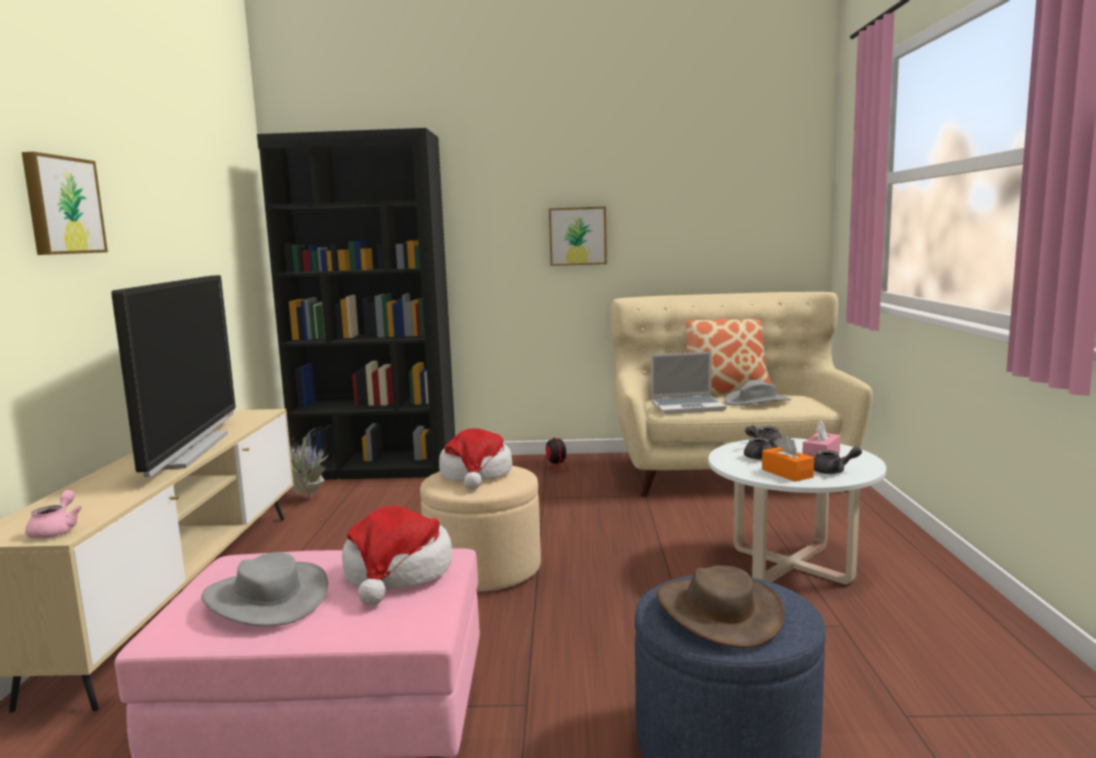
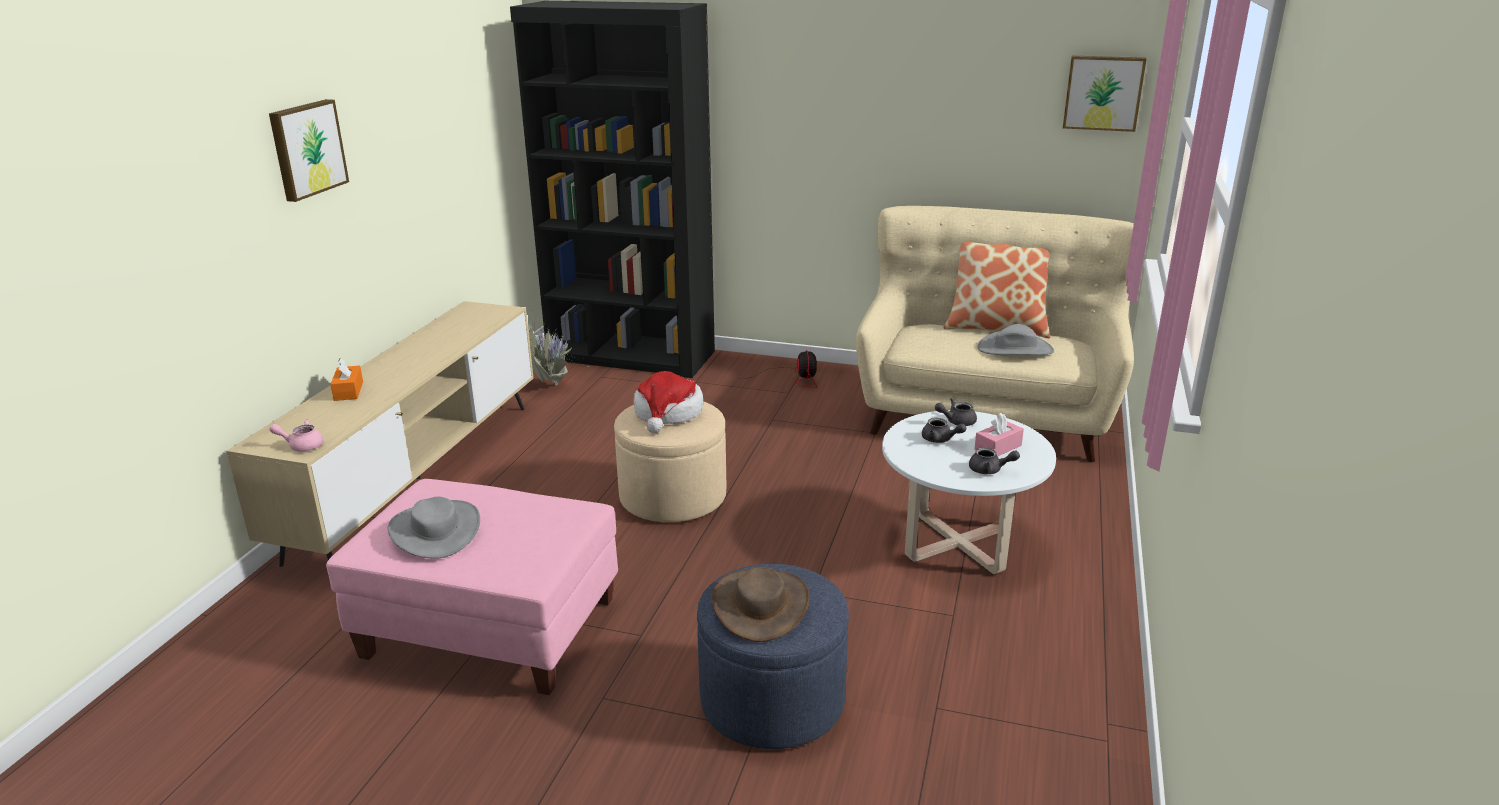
camera: 15 degrees right, 15 degrees up
(56, 530) = (302, 445): pink teapot -> pink teapot turned 105 degrees counterclockwise
(188, 450) = (421, 360): television -> none
(397, 573) = (537, 524): hat -> none
(577, 236) = (856, 127): picture -> picture (1103, 93)
(688, 406) = (934, 347): laptop -> none
(787, 473) = (942, 465): orange tissue box -> orange tissue box (348, 391)

